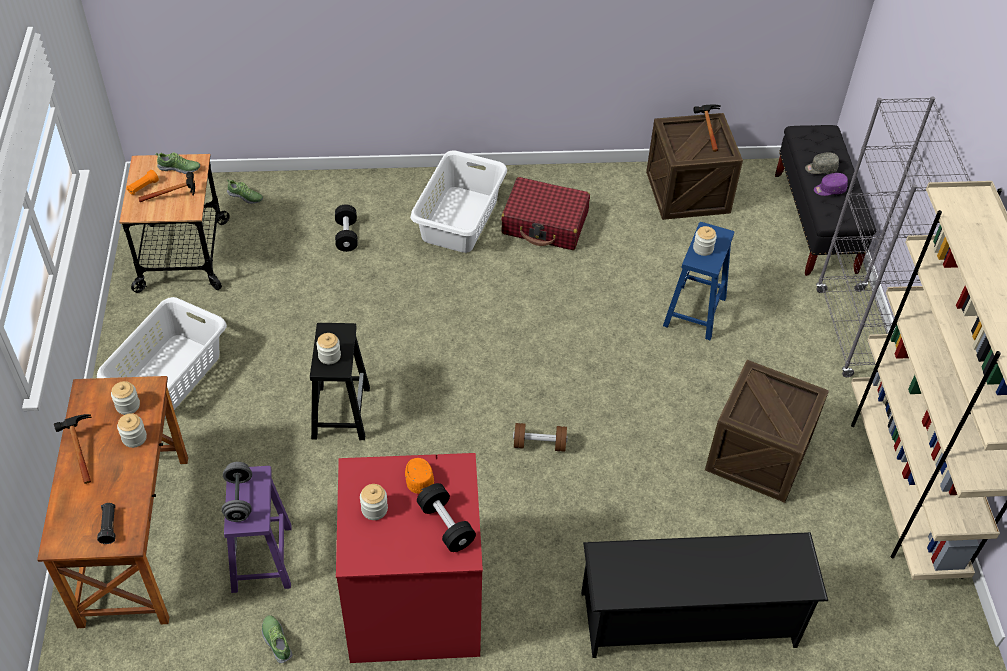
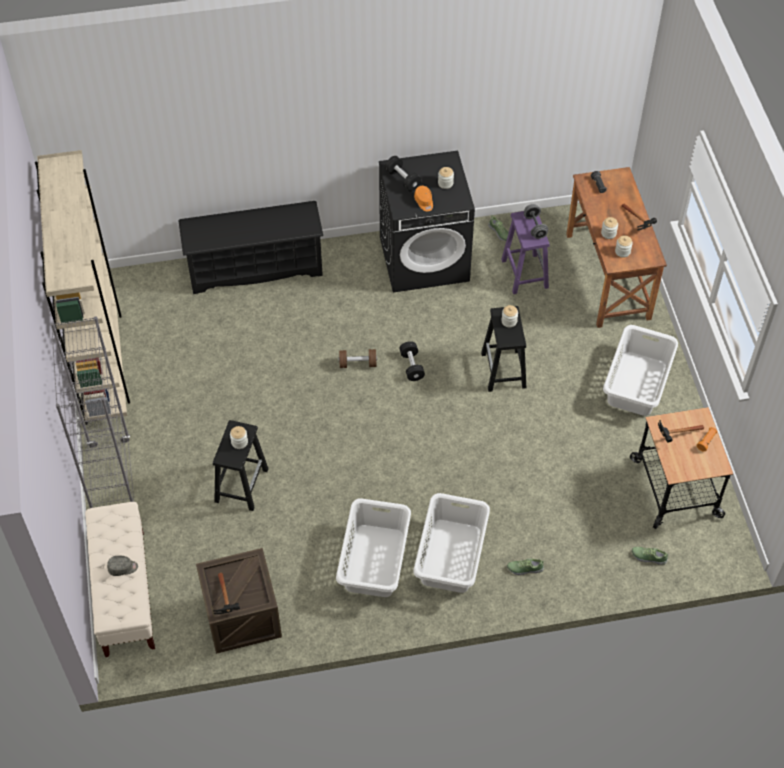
camera: 175 degrees right, 5 degrees up
(179, 168) = (686, 464): shoe -> shoe (525, 568)
(346, 235) = (545, 525): black dumbbell -> black dumbbell (411, 366)
(412, 605) = (424, 258): red washing machine -> black washing machine
(545, 223) = (373, 561): red suitcase -> white laundry basket
(694, 312) = (241, 484): blue stool -> black stool
(758, 455) = (201, 373): crate -> none
(815, 223) = (125, 593): black bench -> beige bench
(829, 189) = (119, 544): purple cap -> none

